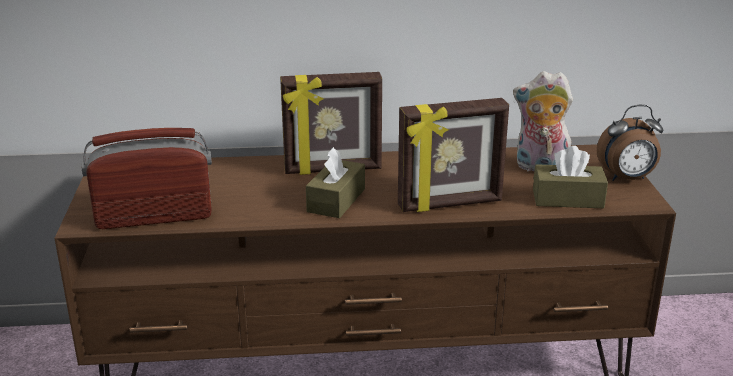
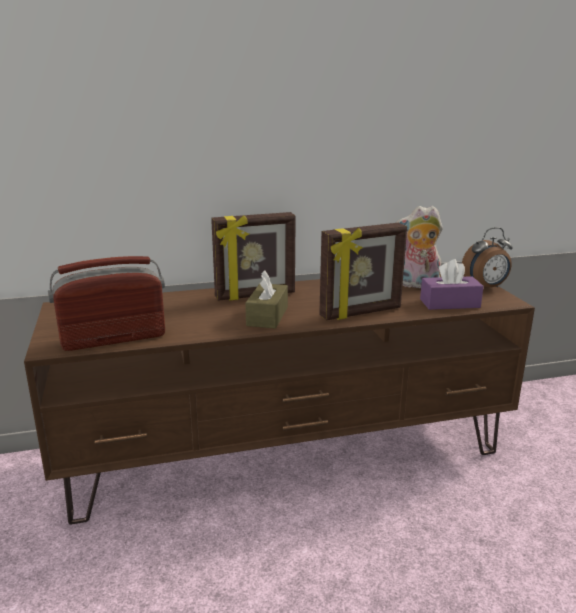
camera: 10 degrees left, 5 degrees down
(567, 199) = (449, 303): brown tissue box -> purple tissue box

